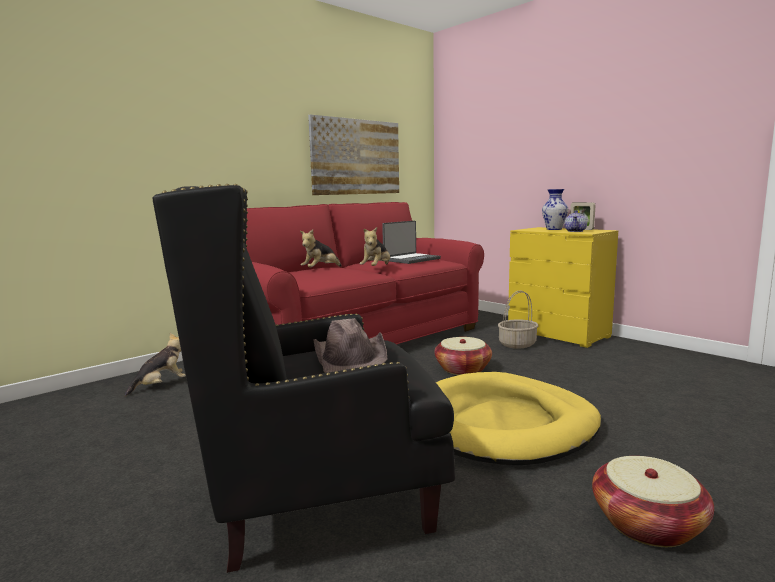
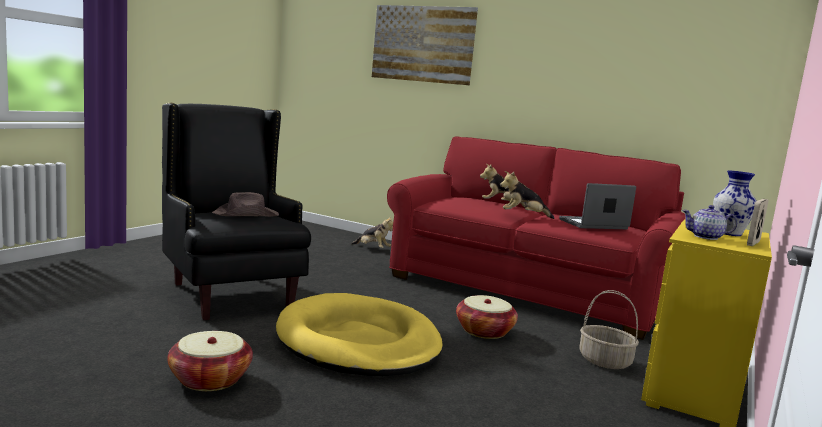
camera: 70 degrees right, 0 degrees up
(356, 157) = (636, 103): picture -> picture (422, 44)
(411, 259) = (594, 225): laptop -> laptop turned 135 degrees clockwise

